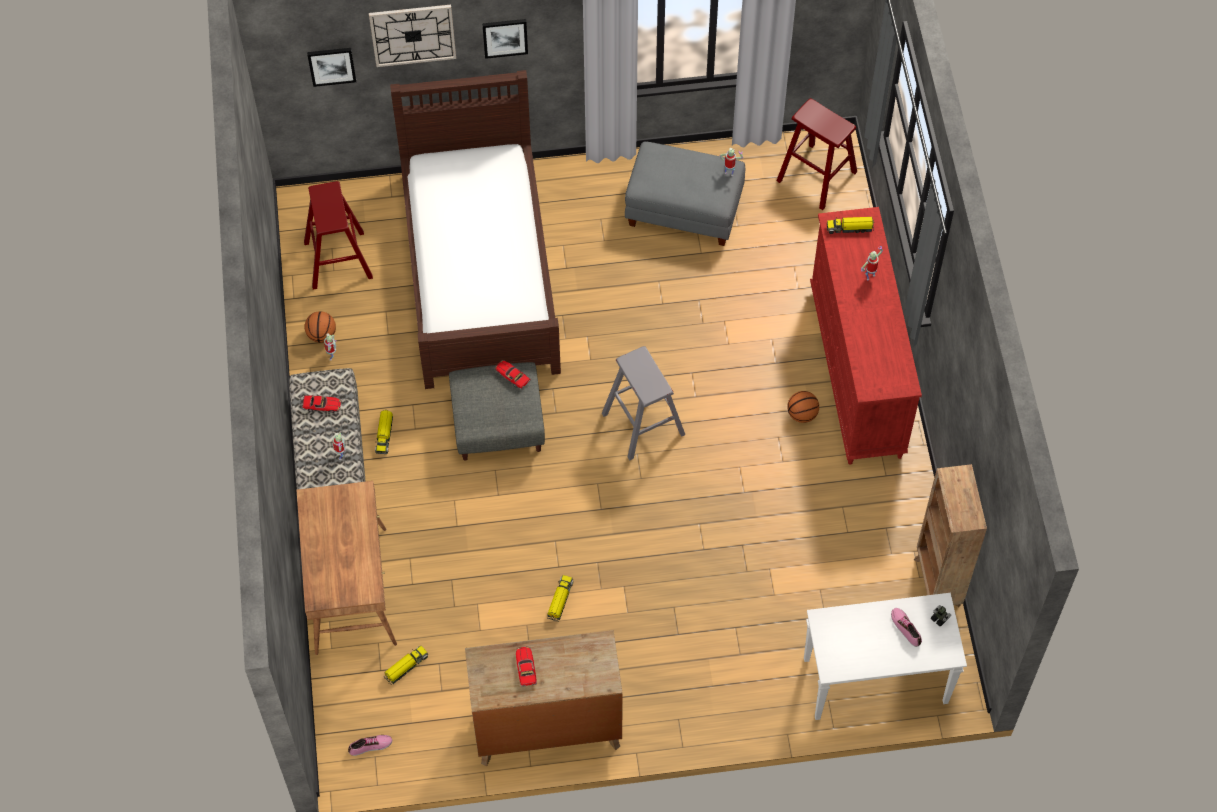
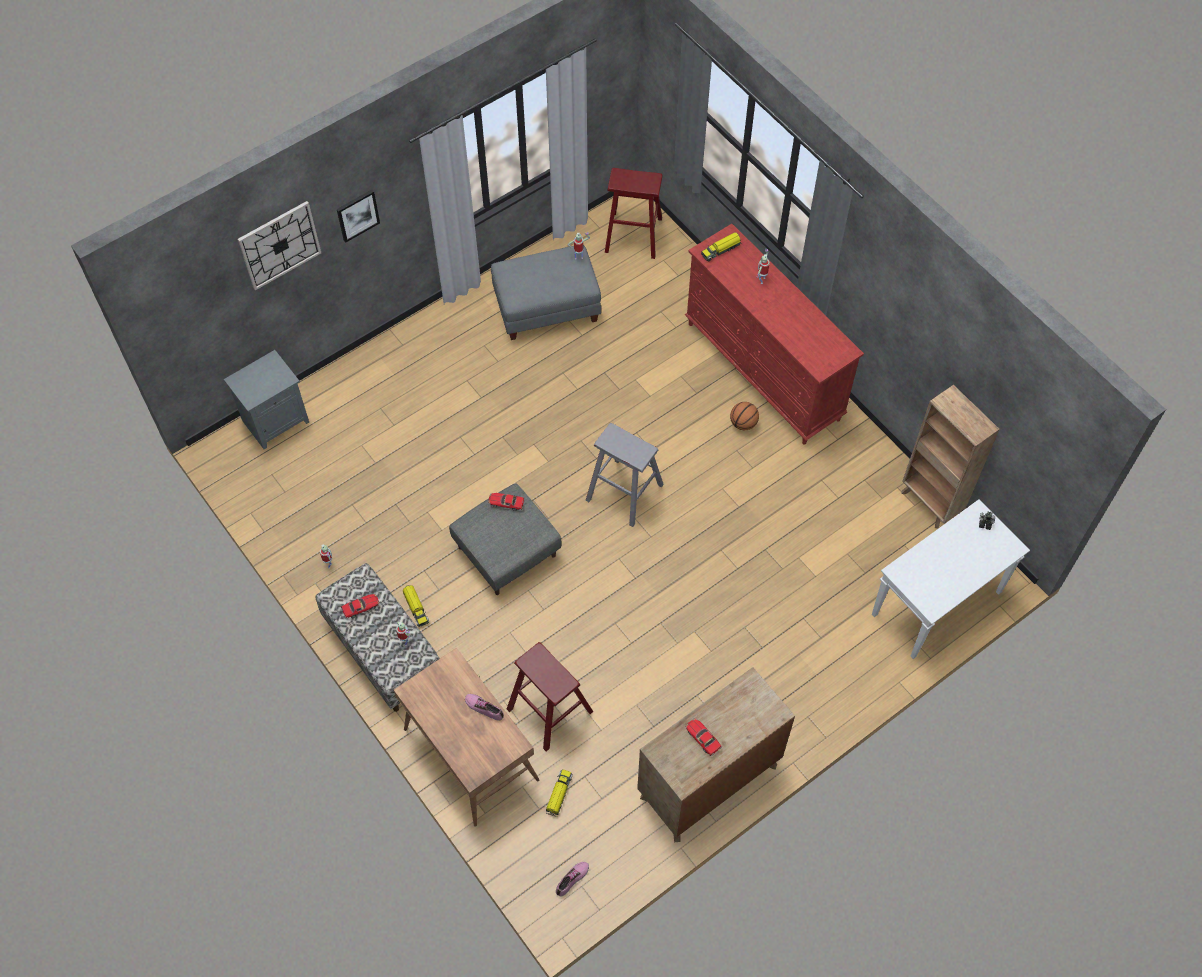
camera: 30 degrees left, 0 degrees up
(321, 335) = (308, 550): basketball -> none
(331, 65) = (215, 306): picture -> none
(338, 260) = (283, 481): red stool -> red stool (550, 710)
(365, 199) = (276, 420): none -> grey nightstand
(479, 271) = (411, 434): brown bed -> none
(560, 600) = (650, 670): toy truck -> none
(906, 628) = (965, 544): shoe -> shoe (484, 708)

